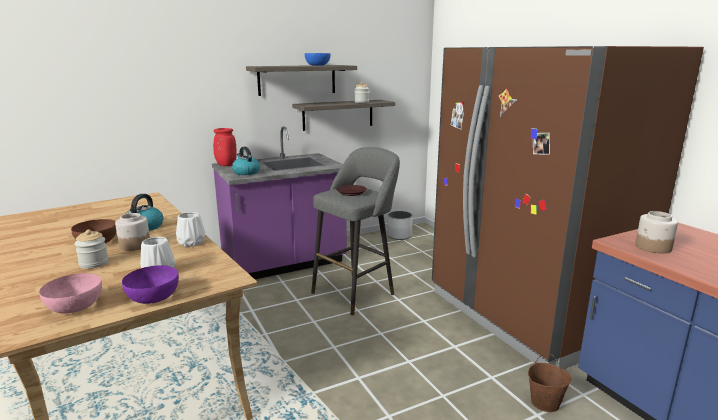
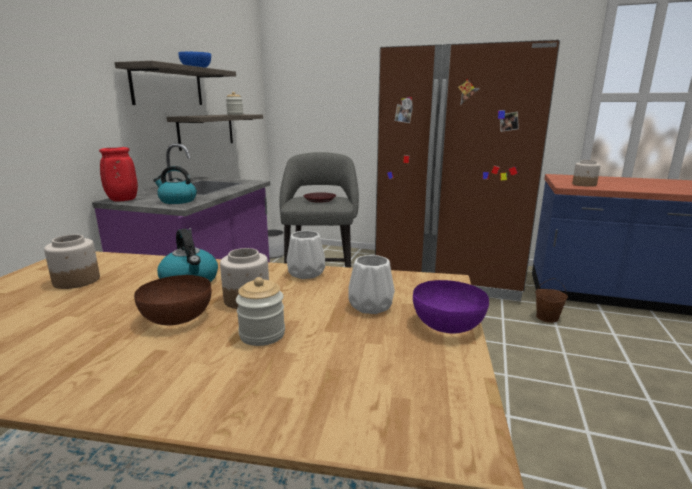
camera: 45 degrees left, 0 degrees up
(76, 306) = (411, 375): pink bowl -> none
(118, 211) = (76, 281): none -> jar

